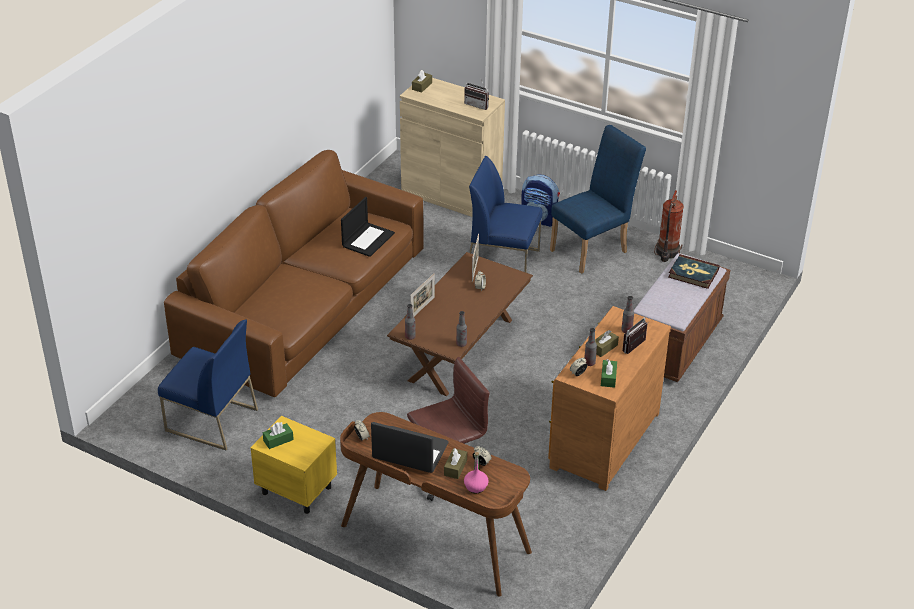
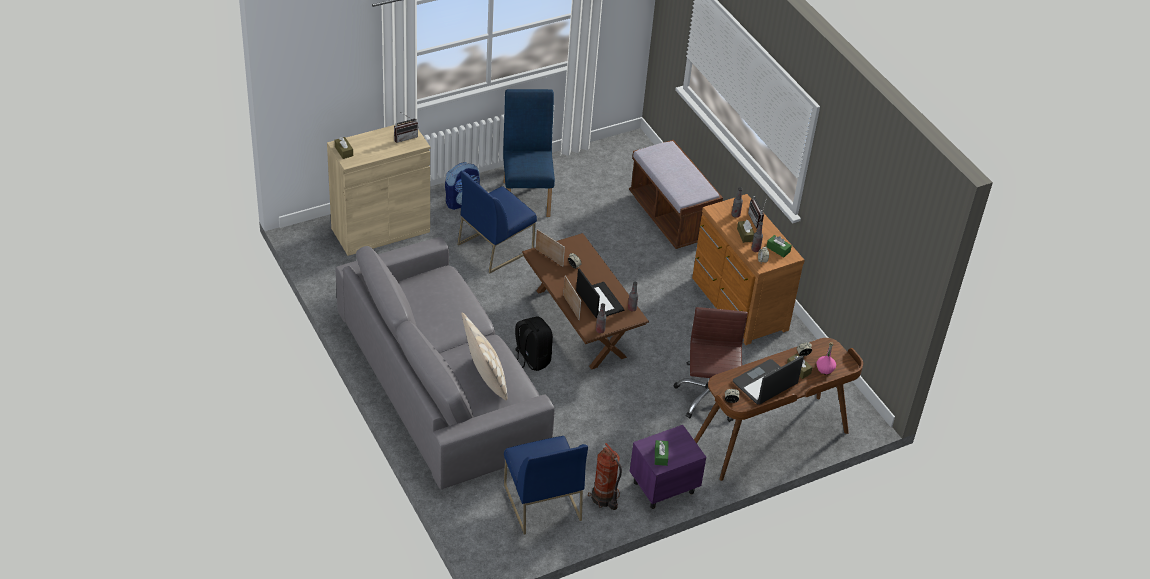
camera: 60 degrees left, 5 degrees up
(210, 420) = (541, 502): blue chair -> blue chair turned 105 degrees clockwise
(283, 299) = (485, 378): none -> beige pillow
(296, 489) = (662, 487): yellow nightstand -> purple nightstand
(304, 303) = (442, 381): brown sofa -> grey sofa
(368, 239) = (452, 294): laptop -> laptop (599, 300)
(382, 340) = (531, 359): none -> black backpack
(666, 253) = (567, 163): fire extinguisher -> fire extinguisher (604, 498)
(693, 273) = (666, 157): book -> none

